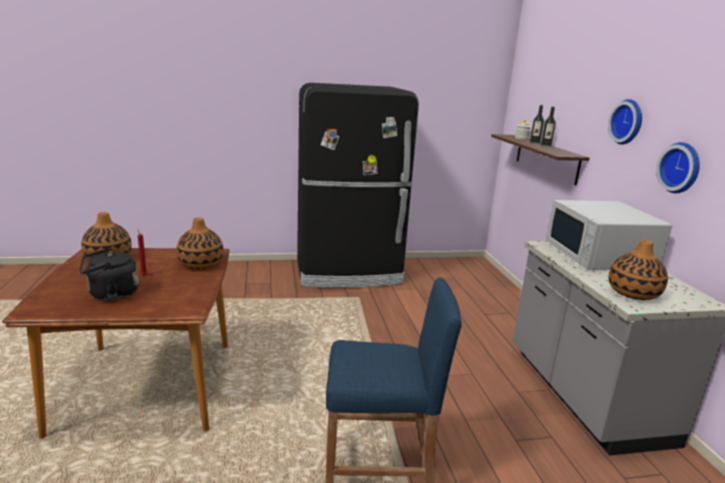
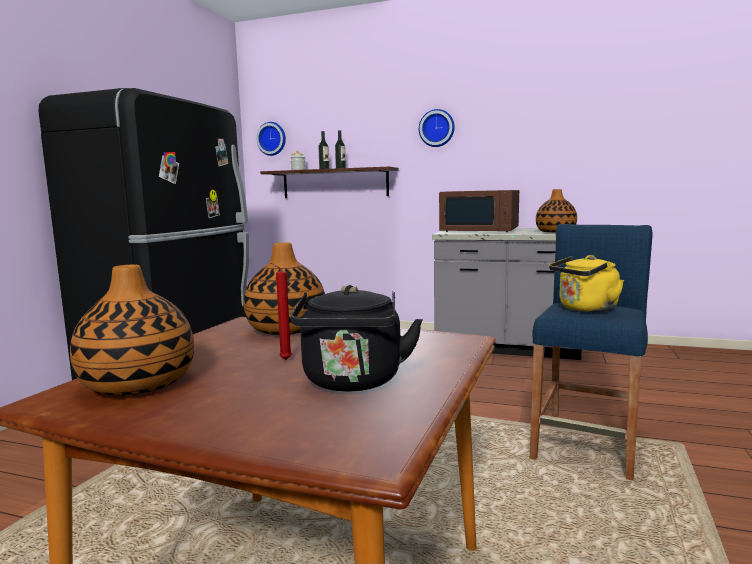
camera: 60 degrees left, 10 degrees down
(366, 356) = (585, 309): none -> yellow kettle
(598, 255) = (480, 230): white microwave -> brown microwave
(681, 168) = (503, 150): wall clock -> wall clock (272, 139)

